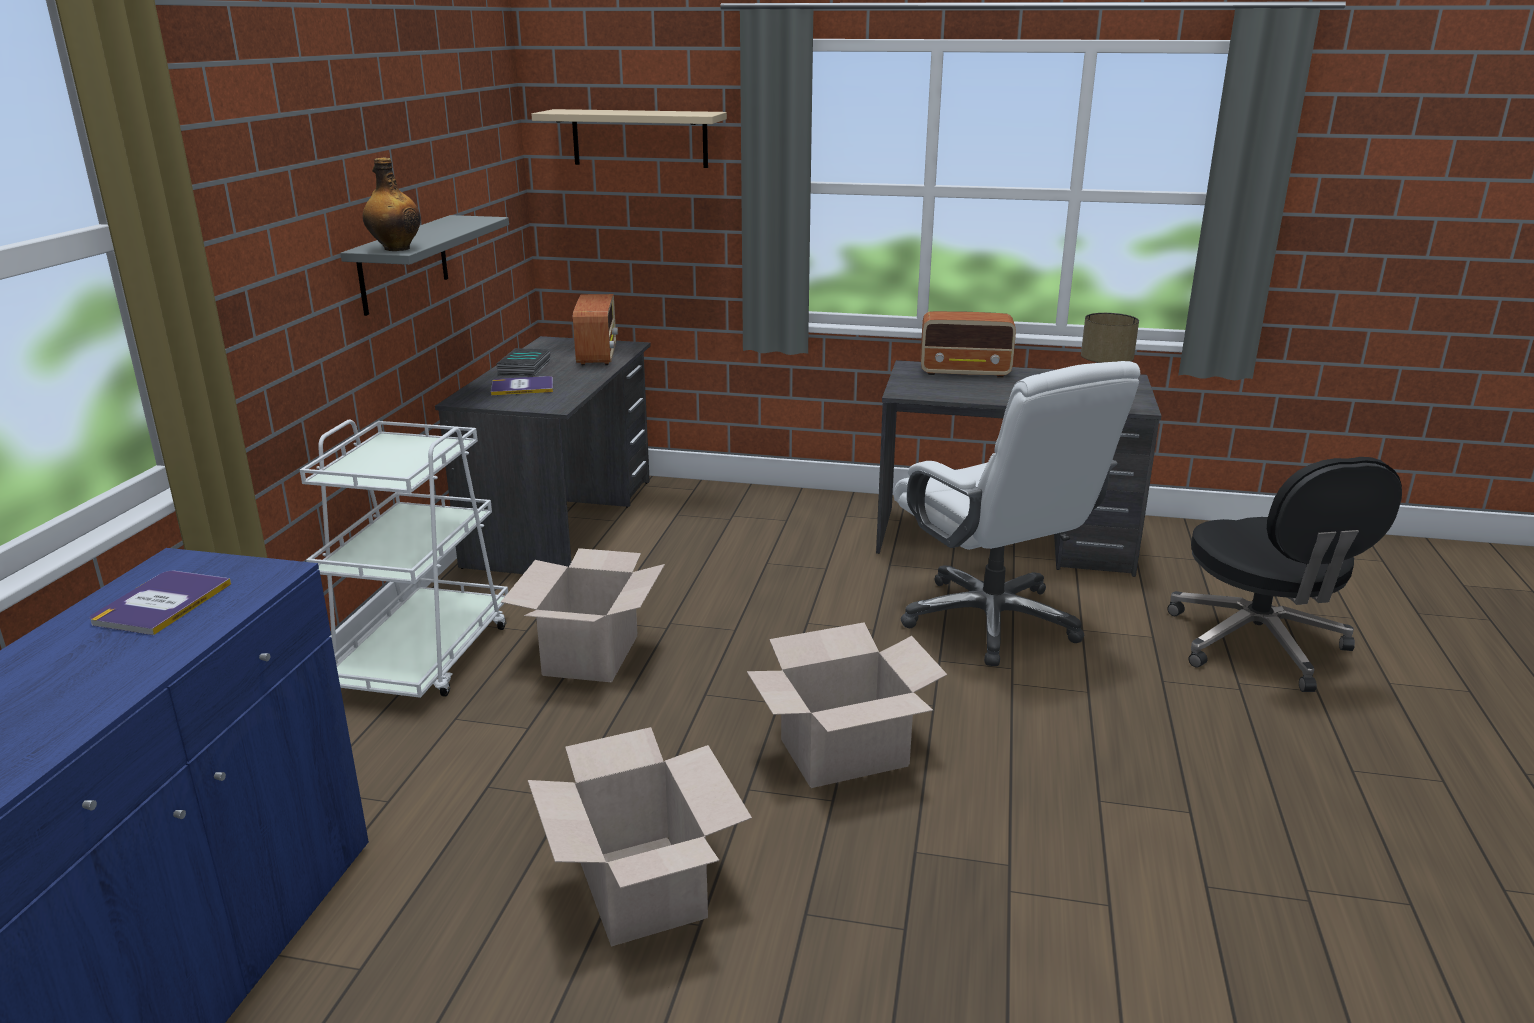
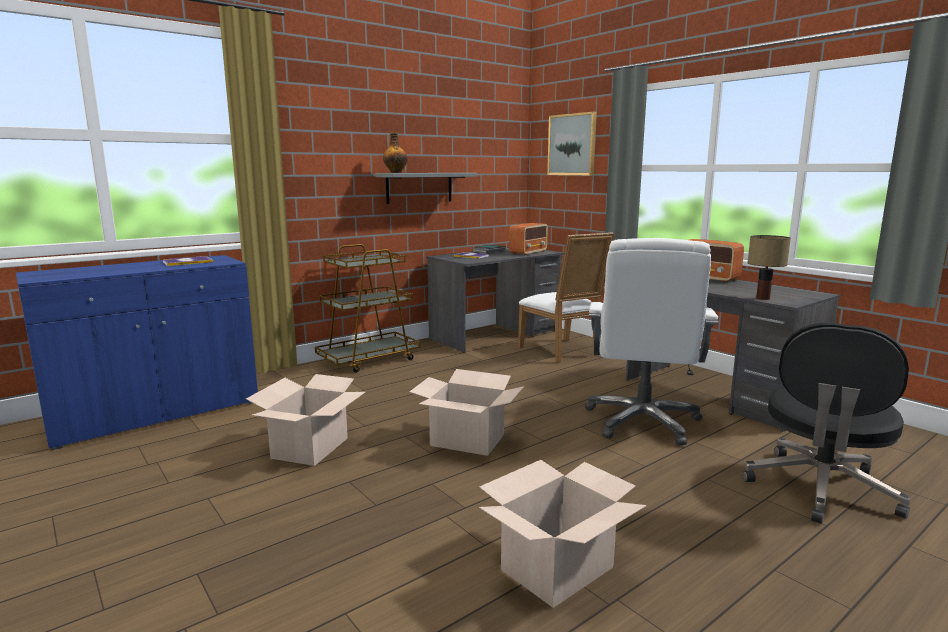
camera: 40 degrees right, 10 degrees down
(423, 657) = (369, 360): white cart -> brown cart
(592, 655) = (427, 377): cardboard box -> cardboard box (557, 569)
(639, 138) = (572, 144): beige shelf -> picture
(720, 527) = (562, 352): none -> white chair

